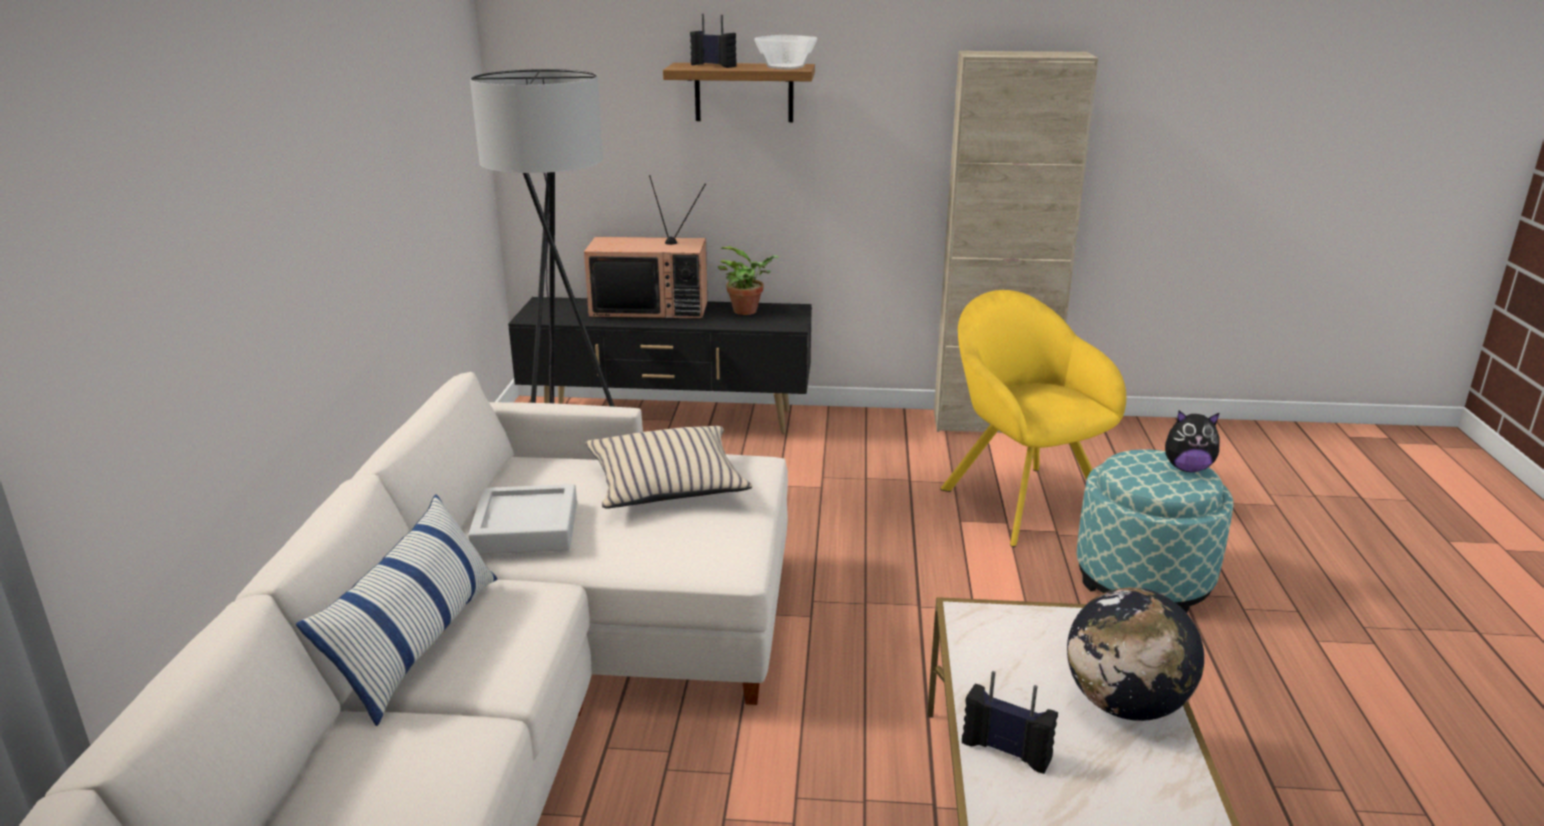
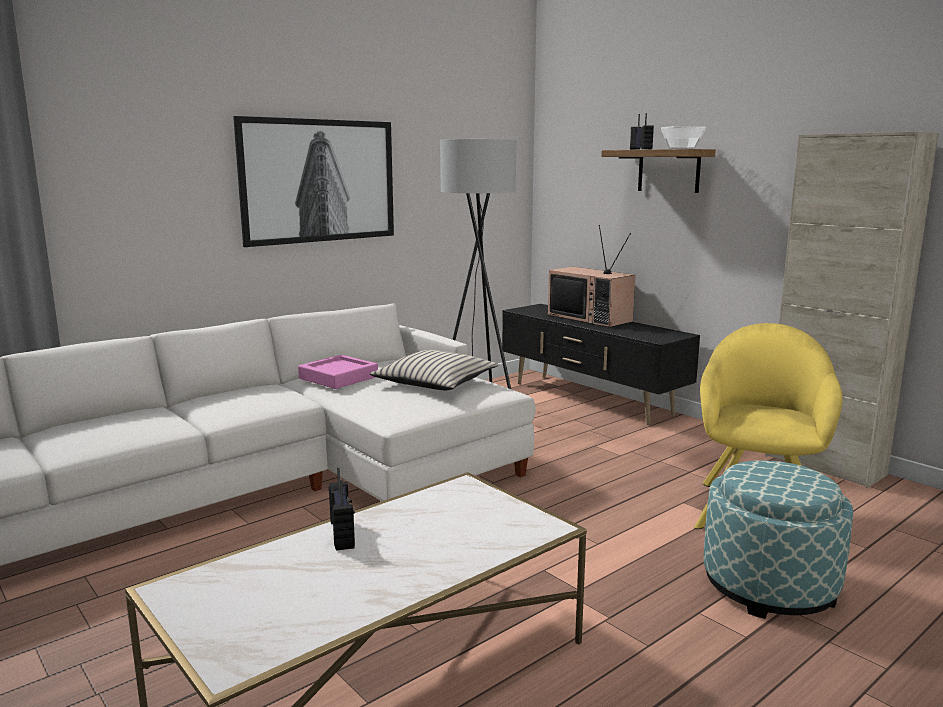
camera: 45 degrees right, 10 degrees down
(300, 186) = (318, 181): none -> picture
(418, 642) = (222, 396): pillow -> none
(526, 528) = (338, 377): grey tray -> pink tray
(748, 311) = (647, 330): potted plant -> none
(1125, 705) = (450, 553): globe -> none
(1187, 468) = (808, 483): plush toy -> none

